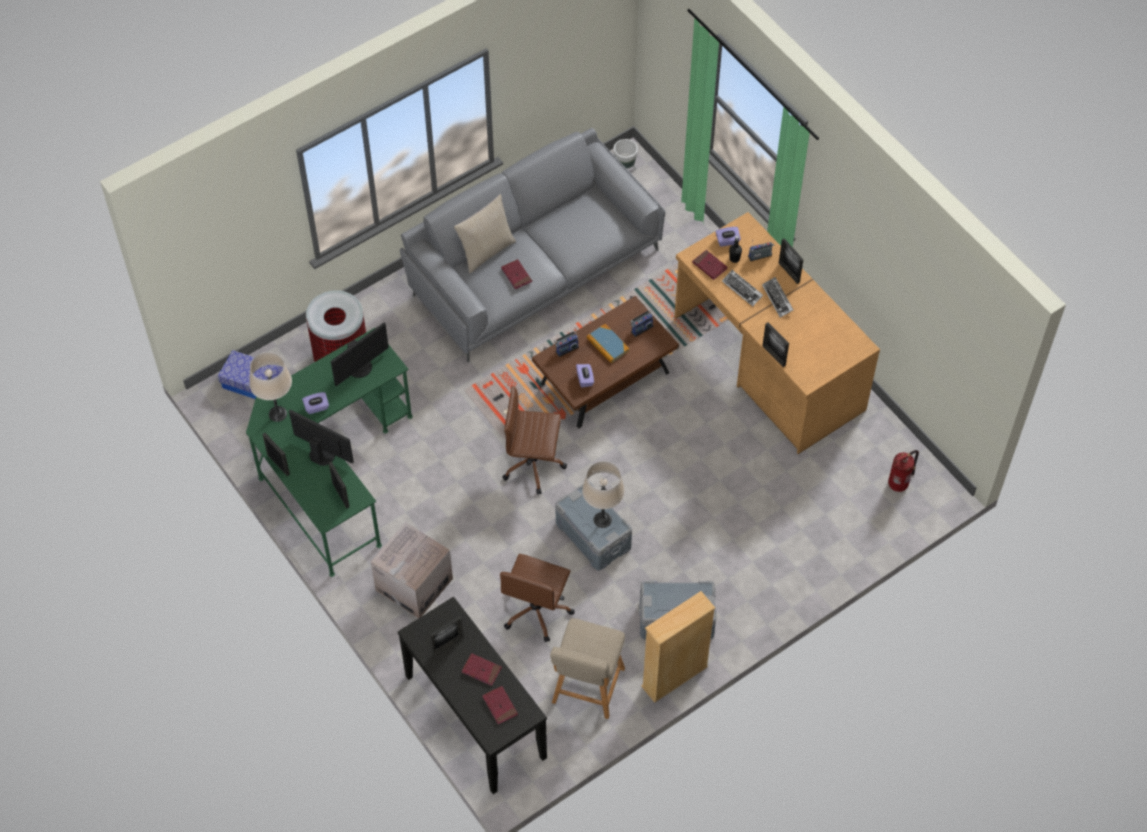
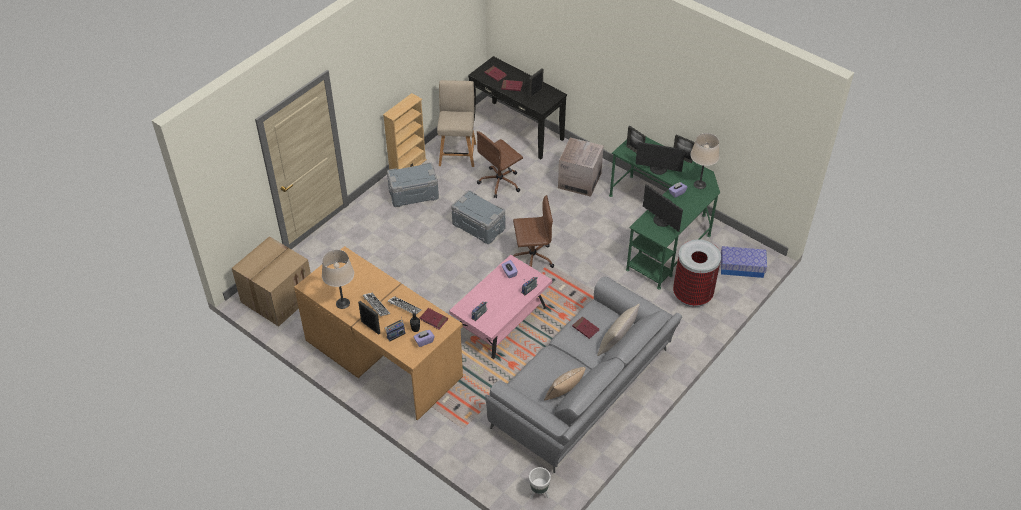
camera: 165 degrees right, 10 degrees down
(360, 368) = (661, 220): monitor -> monitor turned 75 degrees counterclockwise
(537, 610) = (500, 182): brown office chair -> brown office chair turned 135 degrees counterclockwise
(571, 205) = (564, 395): none -> pillow
(602, 520) = (471, 207): beige table lamp -> beige table lamp (343, 303)
(605, 379) = (501, 321): brown coffee table -> pink coffee table
(607, 345) = (500, 298): book -> none
(773, 356) = (372, 266): picture frame -> none
(899, 483) = (277, 297): fire extinguisher -> cardboard box

